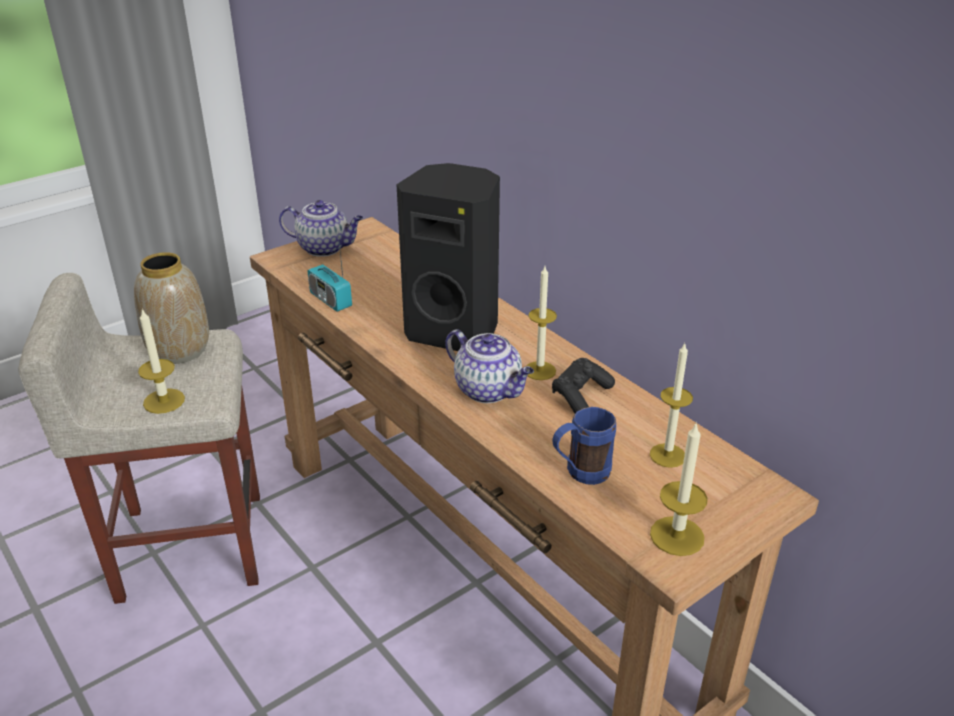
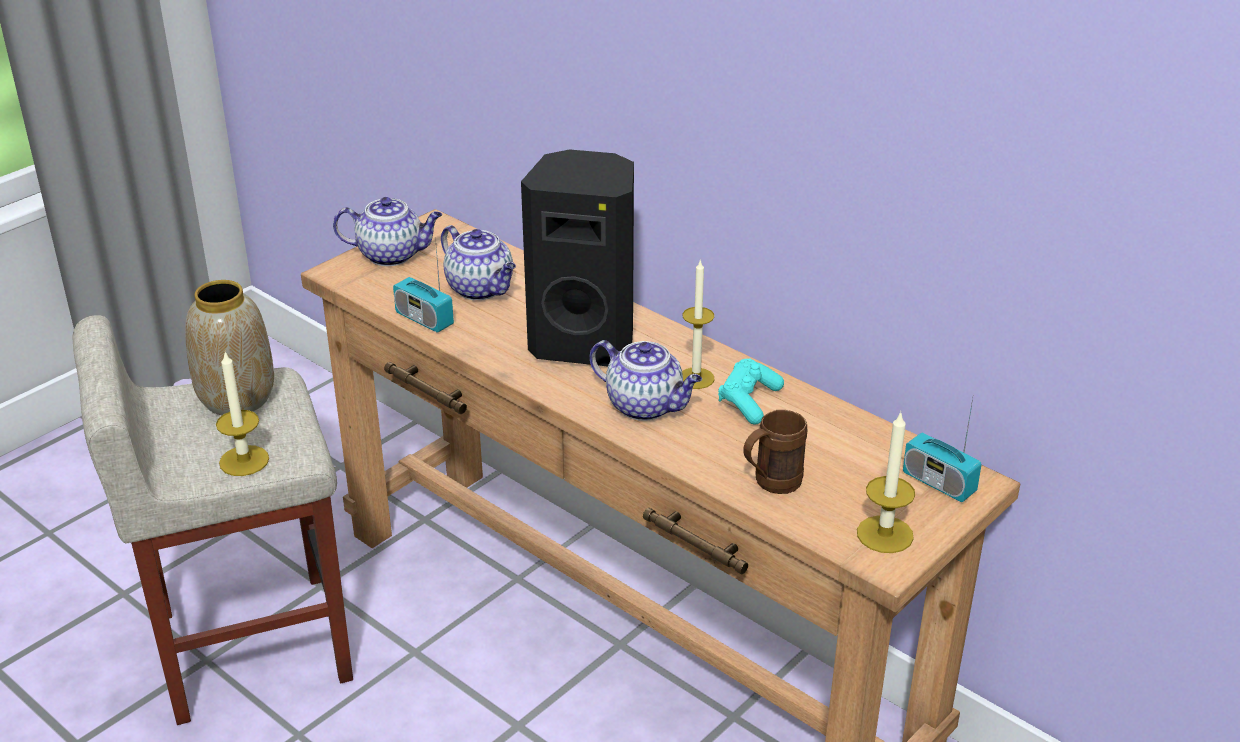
camera: 10 degrees left, 0 degrees up
(385, 280) = (481, 289): none -> teapot
(579, 474) = (769, 485): blue mug -> brown mug
(580, 396) = (749, 402): black game controller -> turquoise game controller
(667, 455) = (857, 455): candle -> none
(739, 491) = (938, 483): none -> radio

